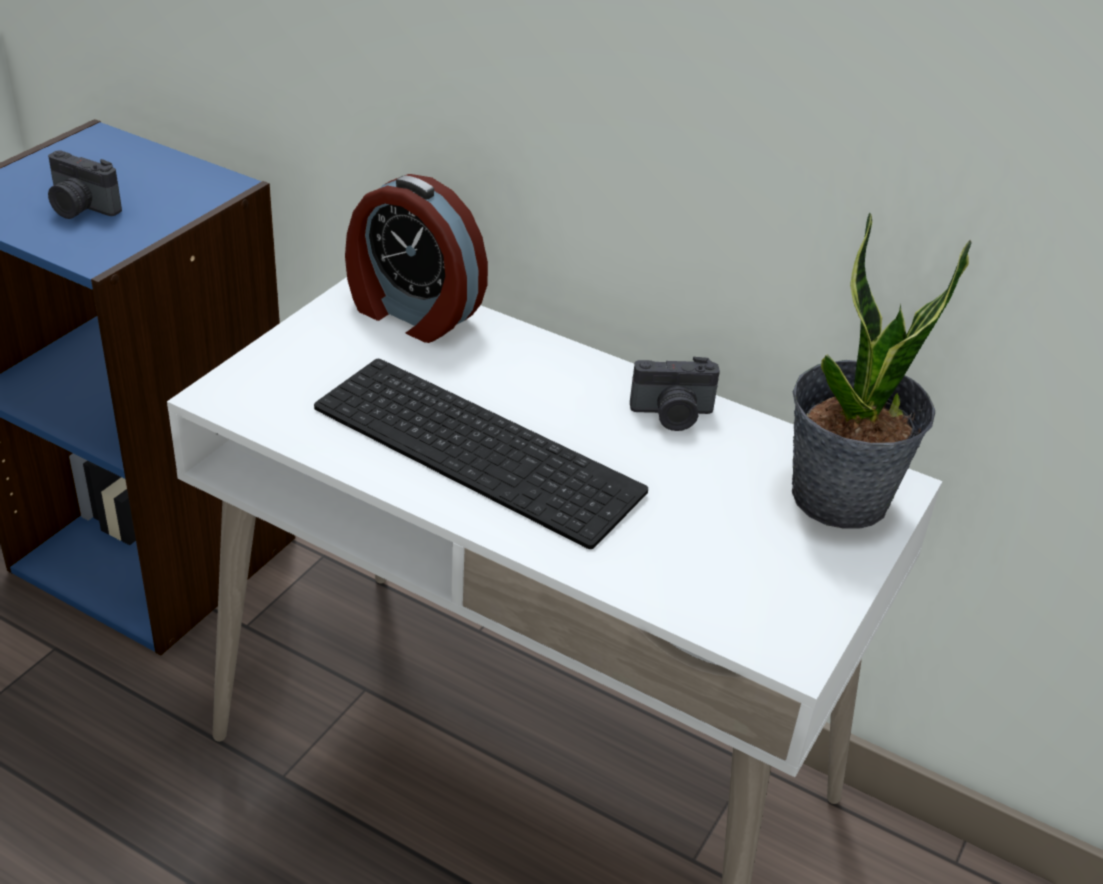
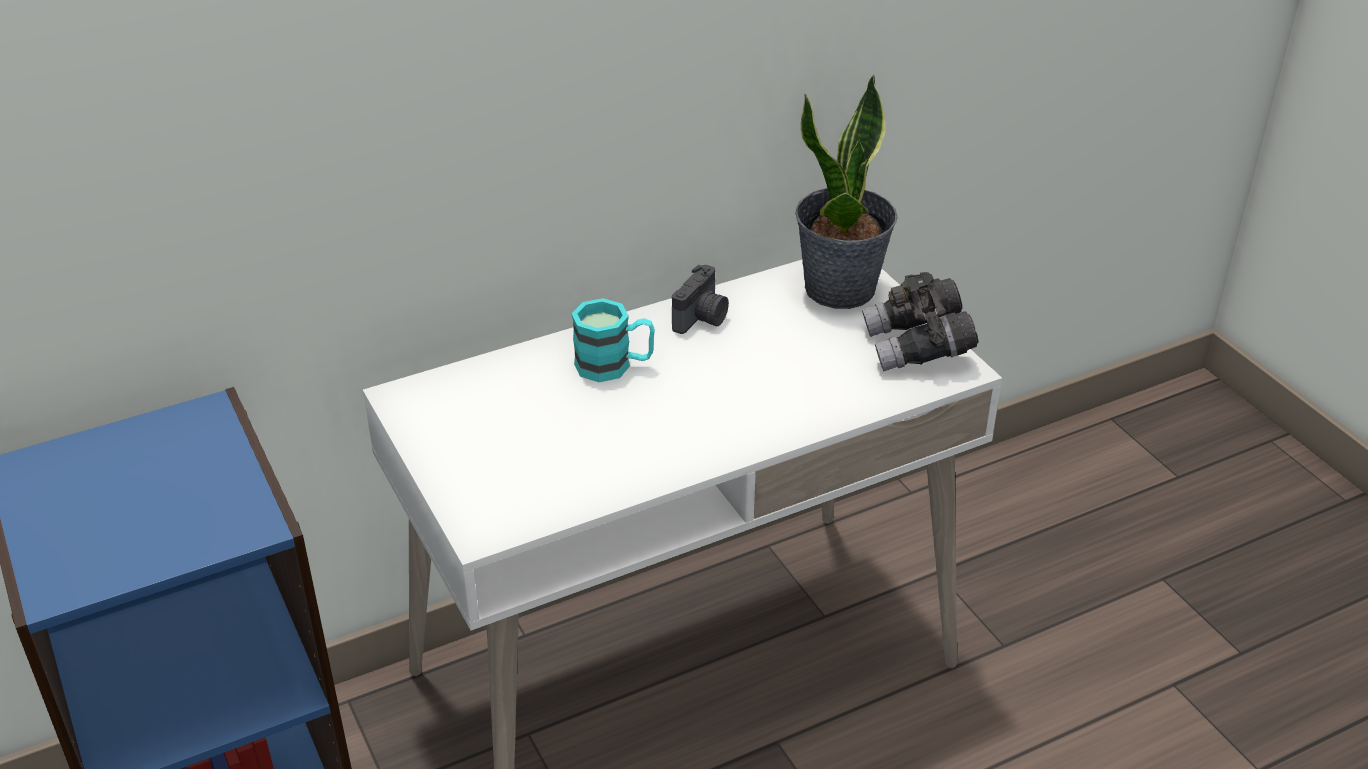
camera: 55 degrees left, 0 degrees up
(80, 208) = (156, 513): camera -> none
(411, 313) = (463, 391): alarm clock -> none
(483, 448) = (667, 417): keyboard -> none
(535, 385) = (614, 365): none -> turquoise mug
(794, 599) = (917, 348): none -> grey binoculars

